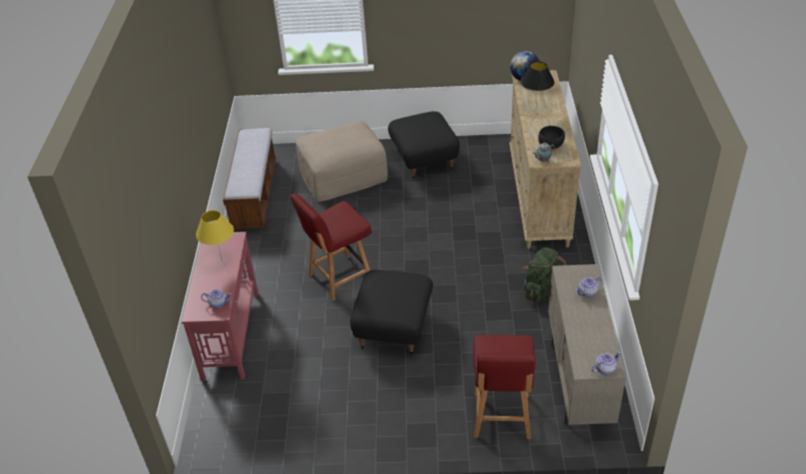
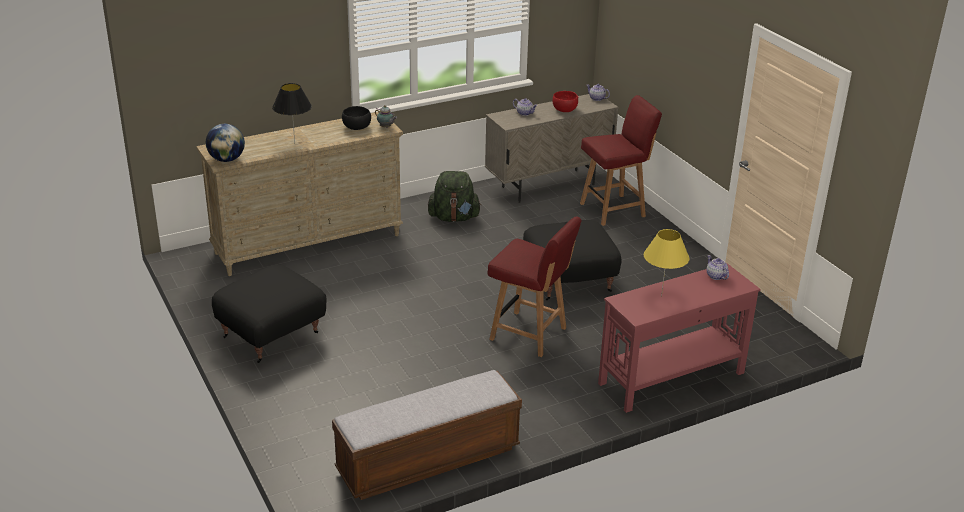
camera: 120 degrees left, 10 degrees down
(343, 174) = (337, 393): beige ottoman -> none
(582, 327) = (564, 110): none -> red bowl

